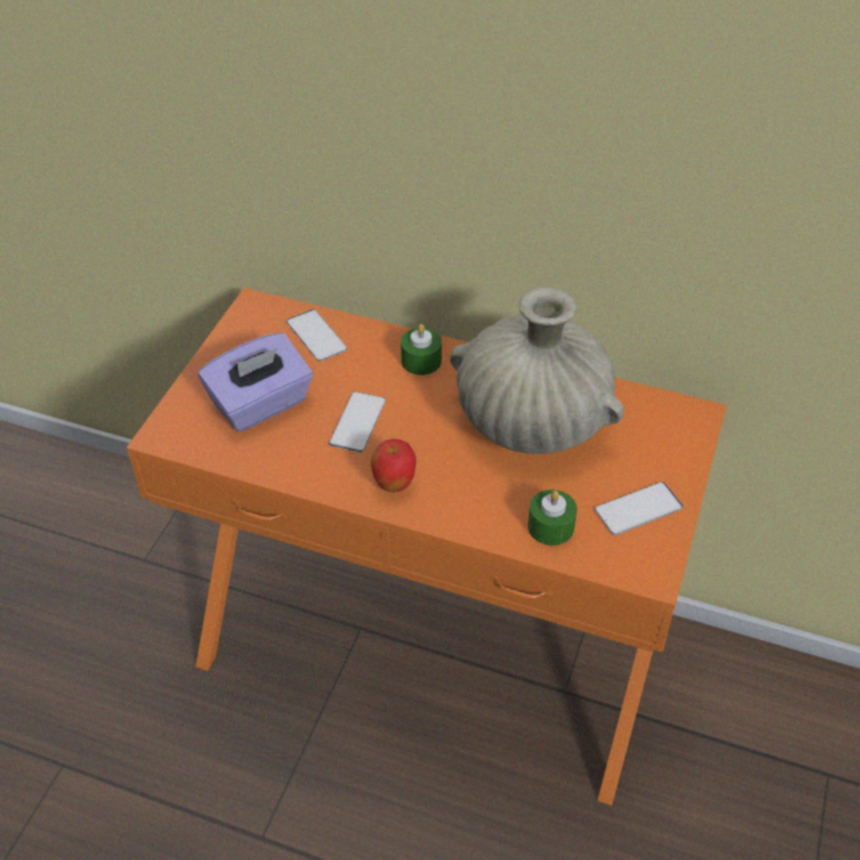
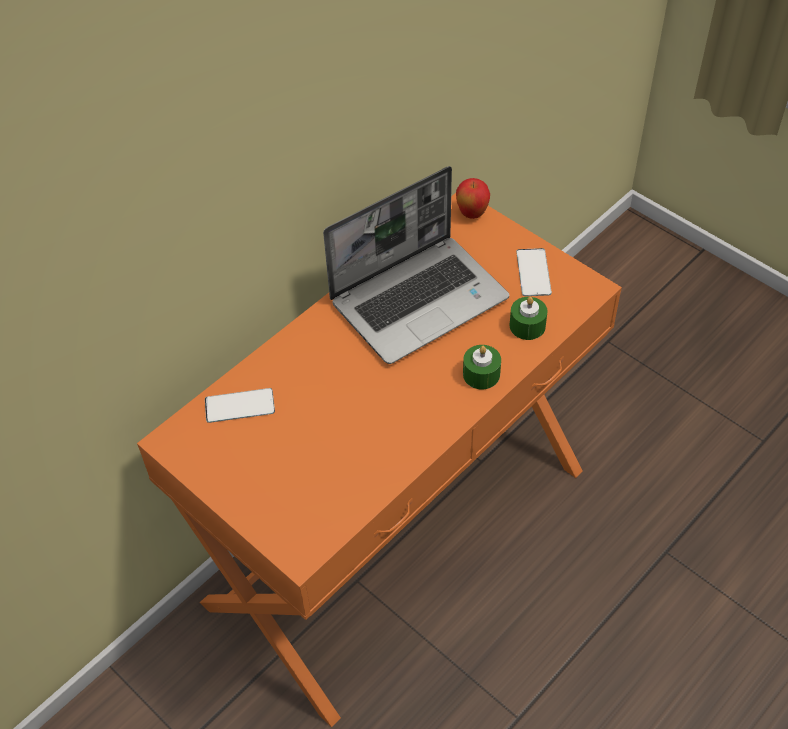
camera: 65 degrees left, 5 degrees up
(261, 404) = (303, 469): purple tissue box -> none
(358, 422) = (361, 407): phone -> none
(394, 485) = (442, 404): apple -> apple (472, 214)
(421, 361) = (314, 344): green candle -> green candle (481, 374)
(532, 421) = (420, 299): beige vase -> laptop

